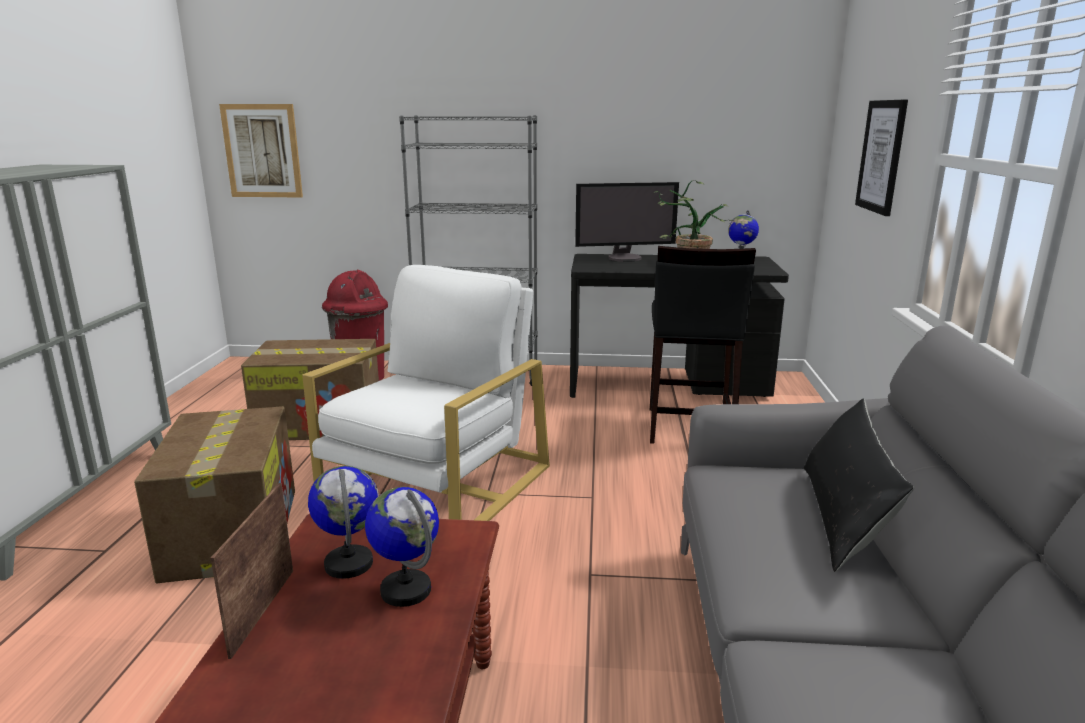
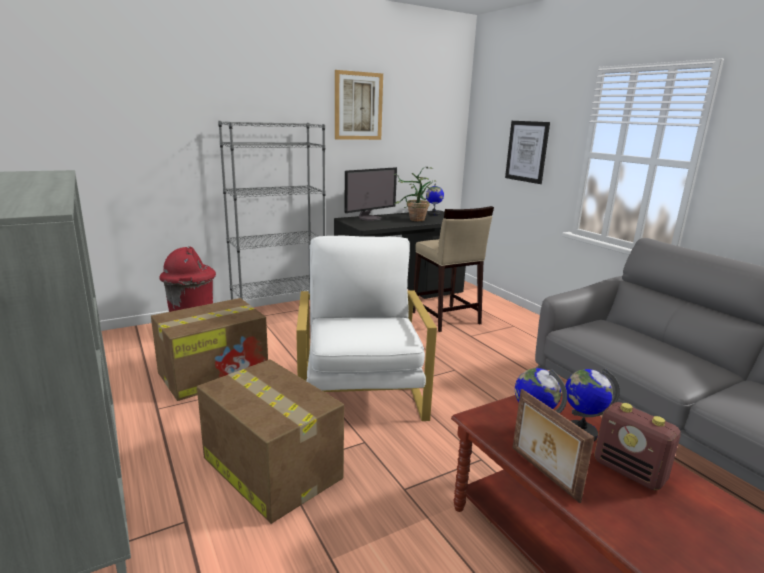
camera: 35 degrees left, 0 degrees up
(262, 151) = (70, 149): picture -> picture (358, 106)
(361, 660) = (630, 472): none -> radio
(688, 427) = (445, 318): black stool -> beige stool
(844, 516) = (648, 337): black pillow -> none

